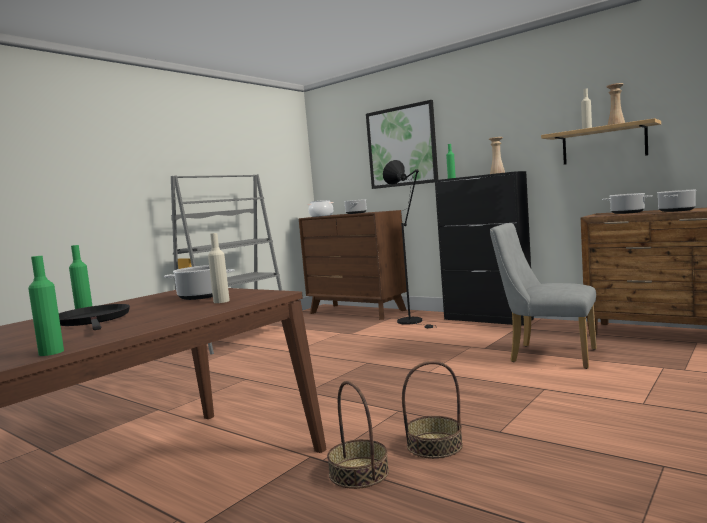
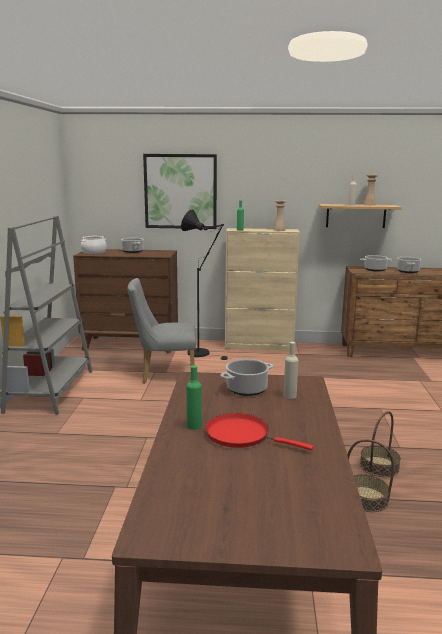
camera: 35 degrees left, 10 degrees up
(51, 352) = (339, 479): green bottle -> none
(93, 320) = (242, 435): black frying pan -> red frying pan
(488, 319) = (259, 346): black cabinet -> beige cabinet
(546, 355) = (345, 379): grey chair -> grey chair (164, 374)

